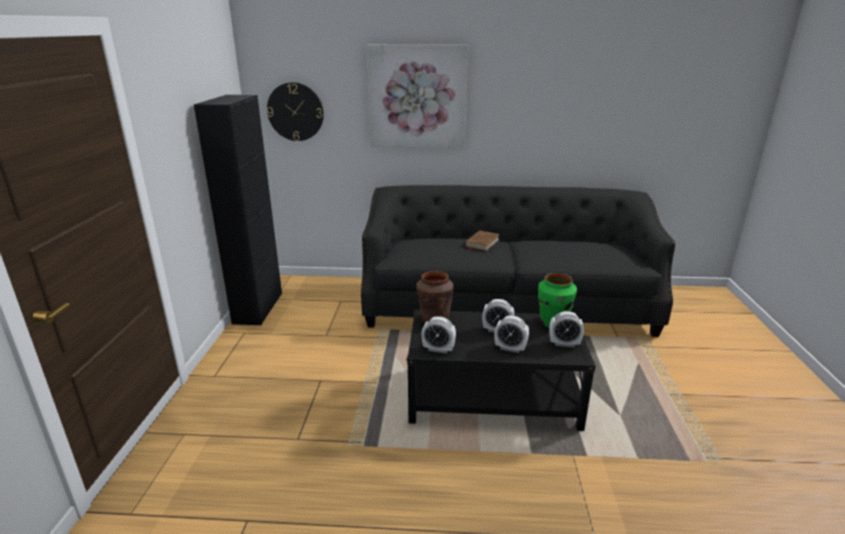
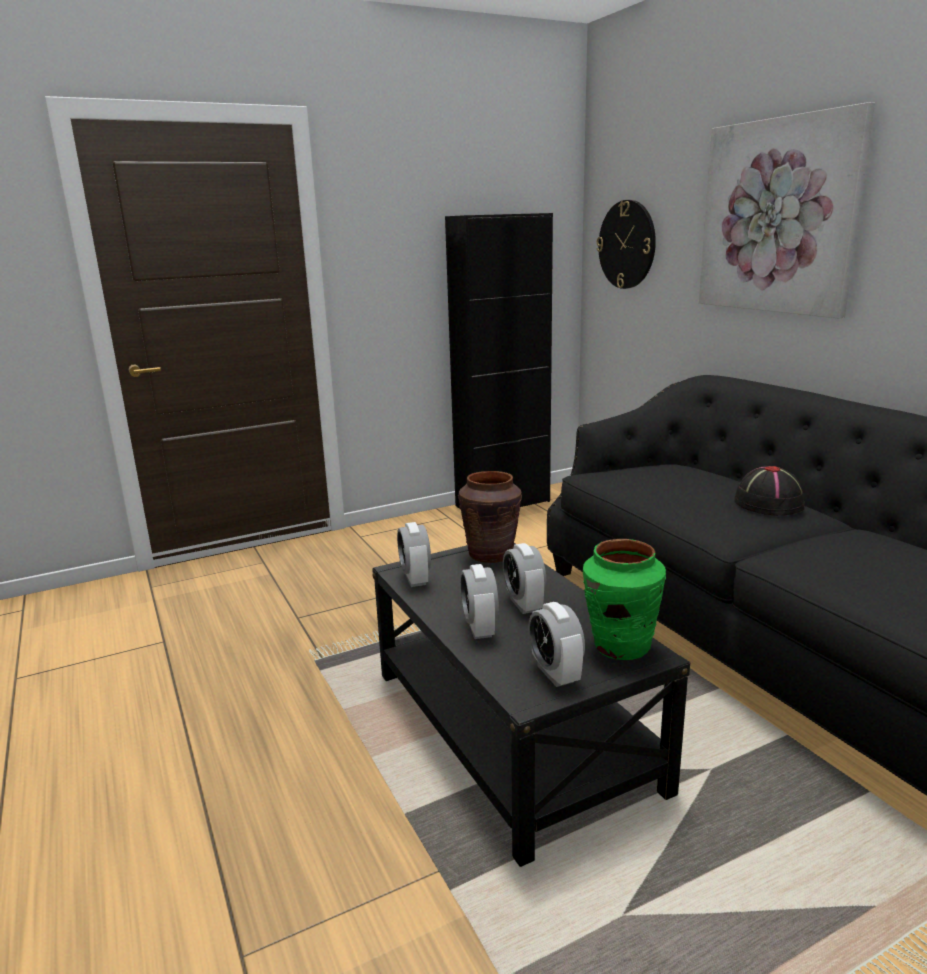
camera: 60 degrees right, 5 degrees down
(482, 243) = (768, 503): brown book -> black hat

